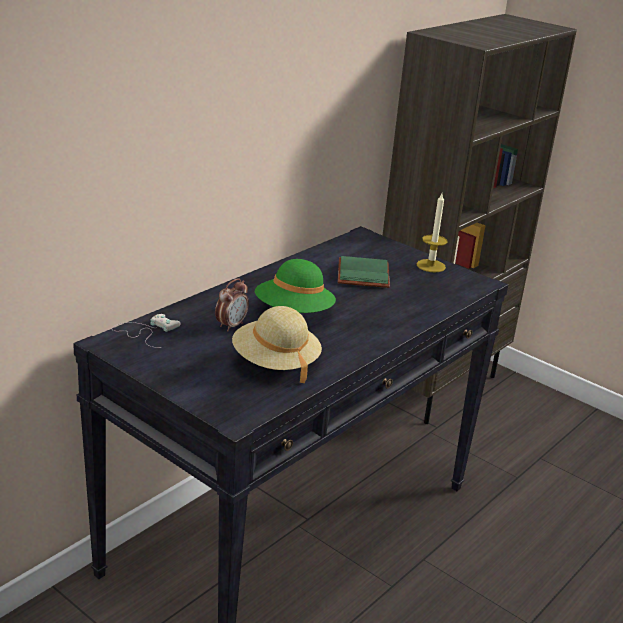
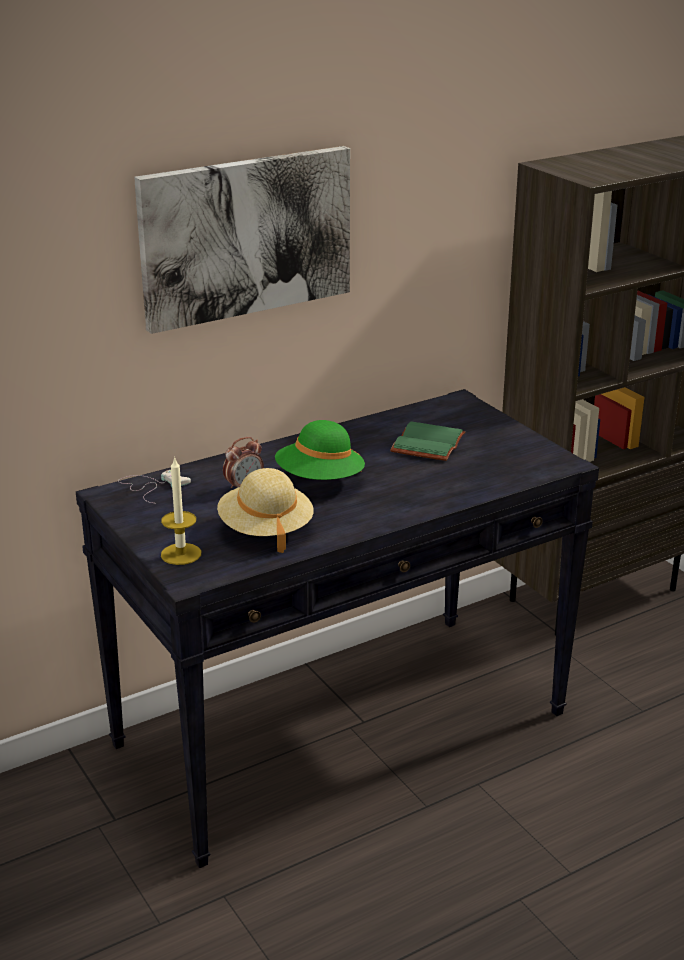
camera: 20 degrees right, 0 degrees up
(216, 93) = (245, 236): none -> picture
(431, 266) = (517, 440): candle -> candle (181, 554)

